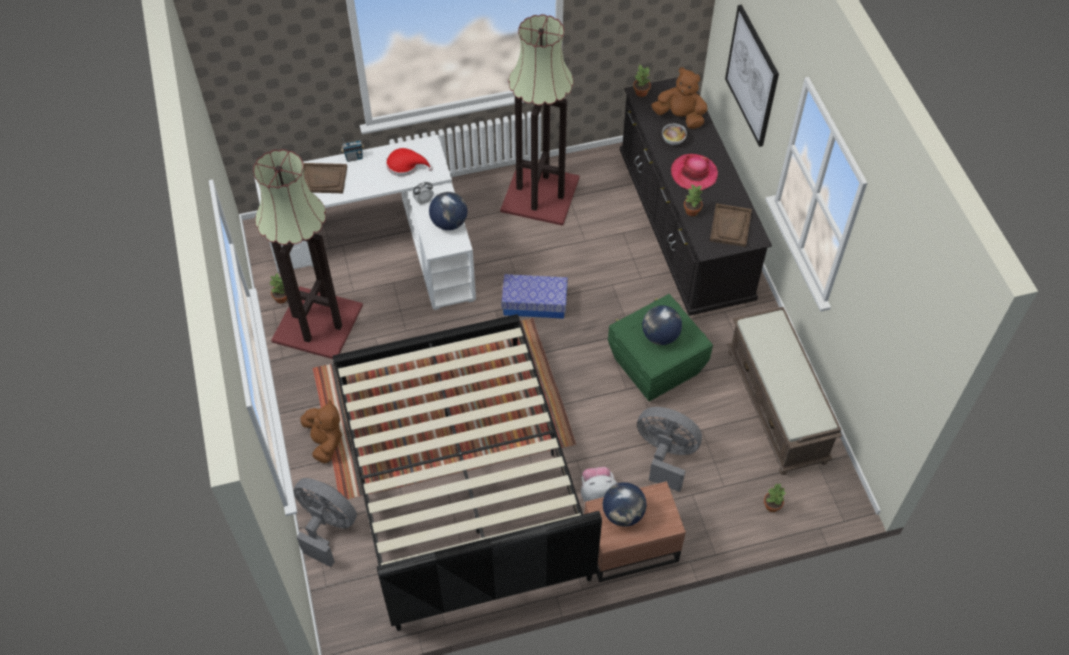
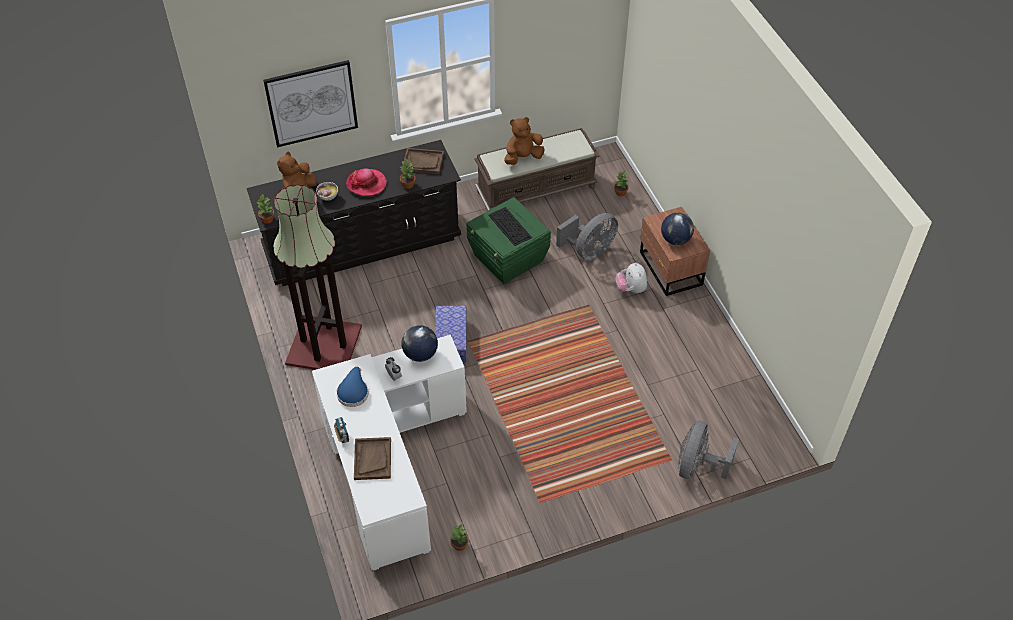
camera: 95 degrees left, 5 degrees down
(317, 322) = (486, 508): floor lamp -> none
(325, 441) = (615, 480): brown plush toy -> brown plush toy (523, 157)
(405, 165) = (353, 392): red hat -> blue hat
(460, 477) = (633, 377): black bed -> none
(660, 336) = (510, 226): globe -> keyboard
(665, 455) = (589, 250): grey fan -> grey fan turned 150 degrees counterclockwise

